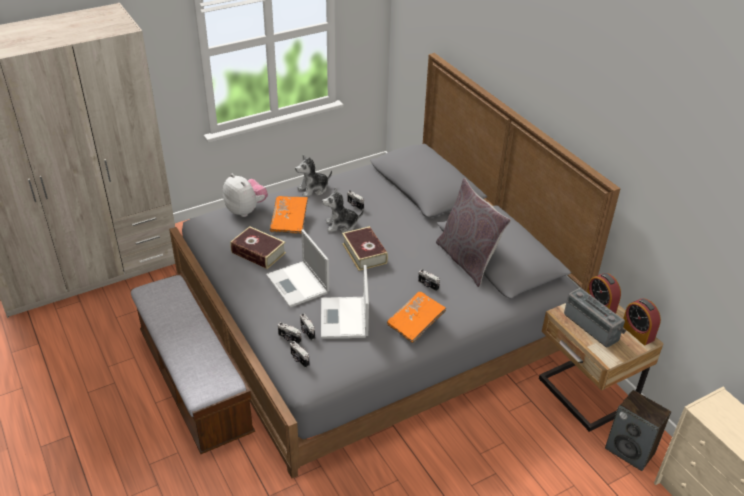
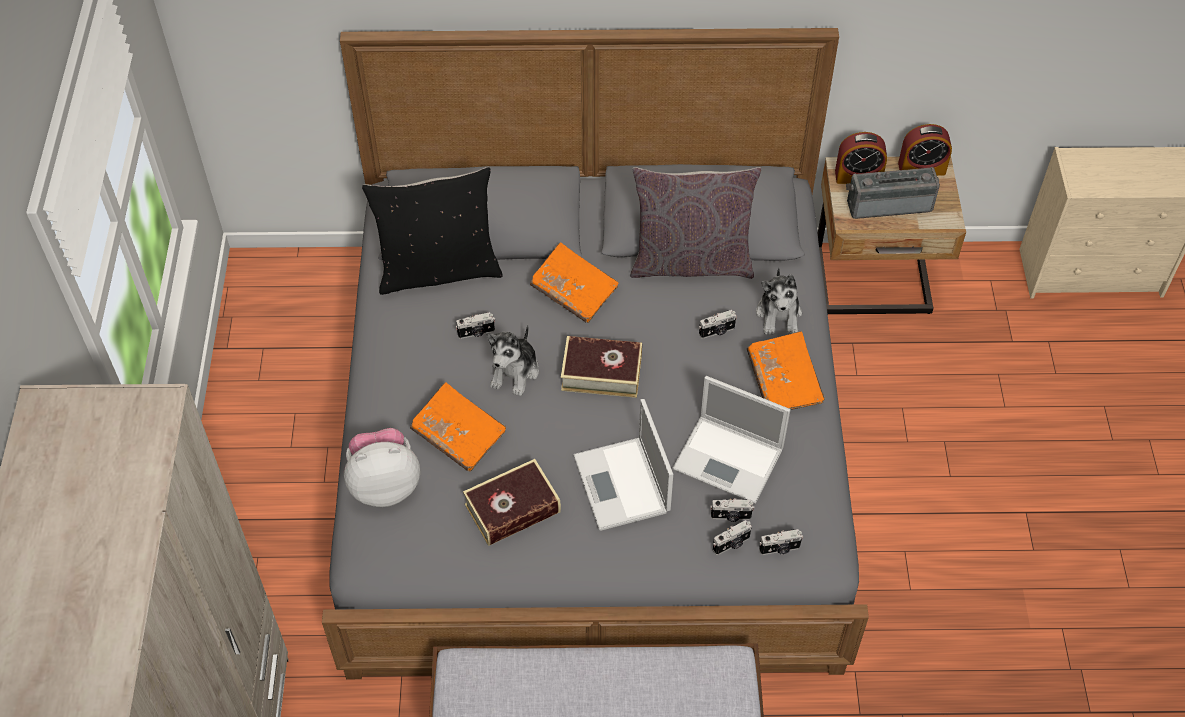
camera: 60 degrees left, 15 degrees up
(298, 285) = (622, 485): laptop -> laptop turned 75 degrees clockwise
(313, 189) = (391, 369): plush toy -> plush toy (779, 315)
(383, 181) = (438, 269): none -> black pillow
(409, 226) = (574, 291): none -> orange book
(630, 451) = (977, 291): speaker -> none

